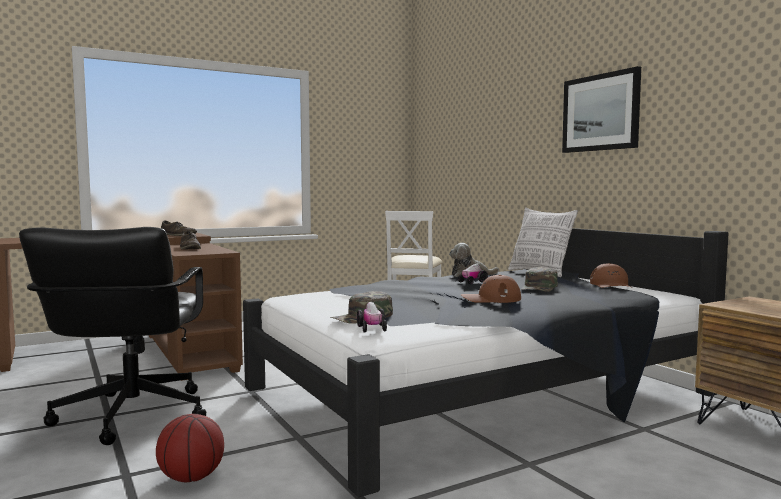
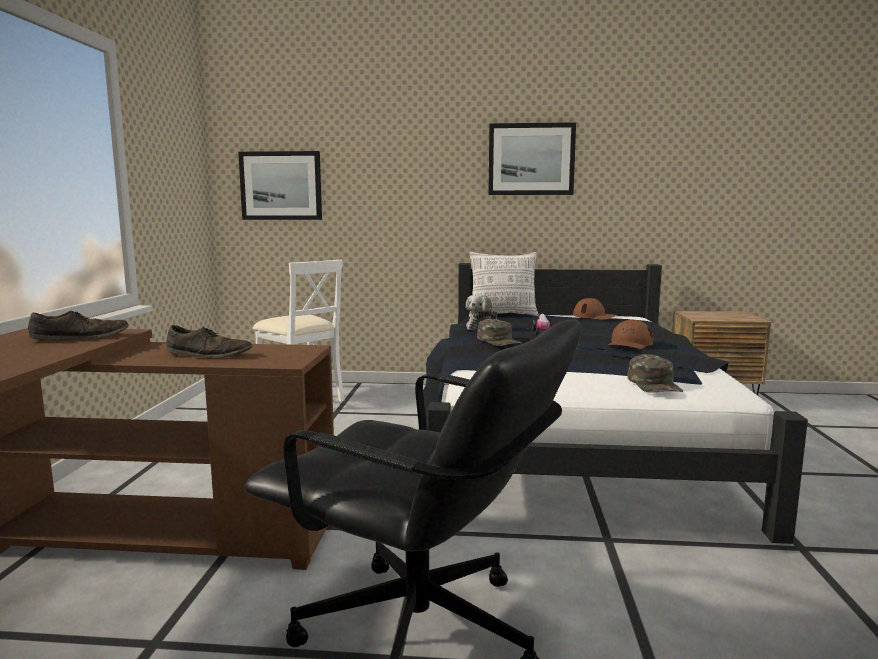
camera: 55 degrees left, 5 degrees up
(191, 478) = (689, 626): basketball -> none
(372, 329) = (713, 390): toy car -> none
(441, 154) = (281, 186): none -> picture
(539, 287) = (583, 327): green cap -> green cap (499, 340)

